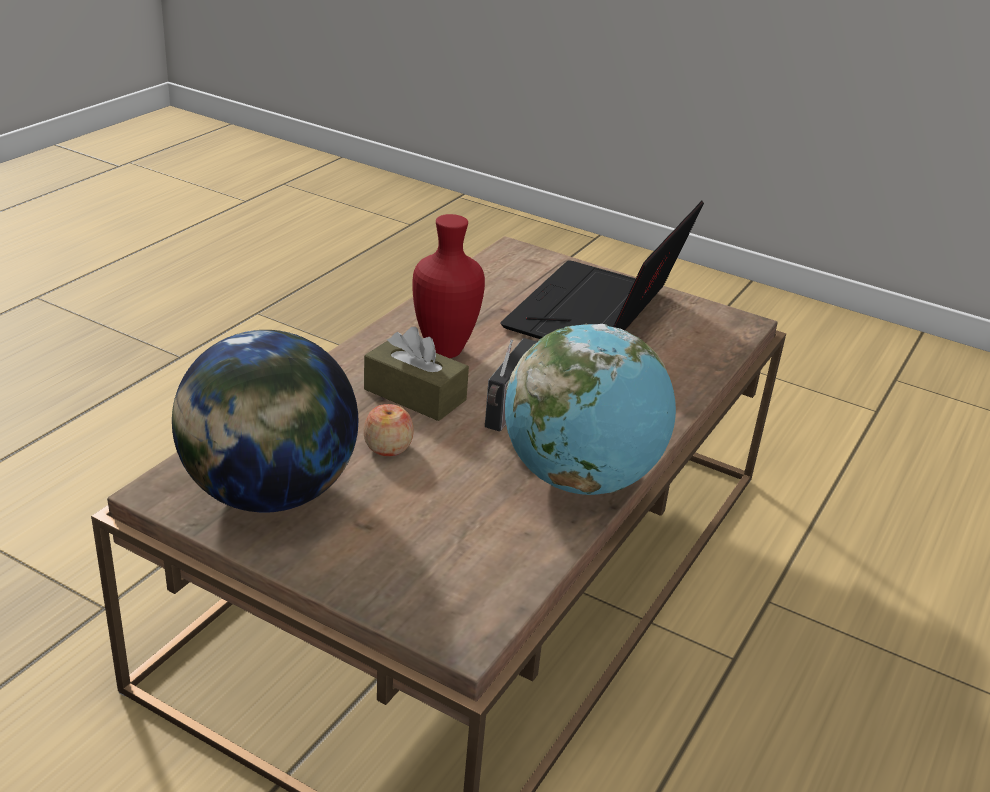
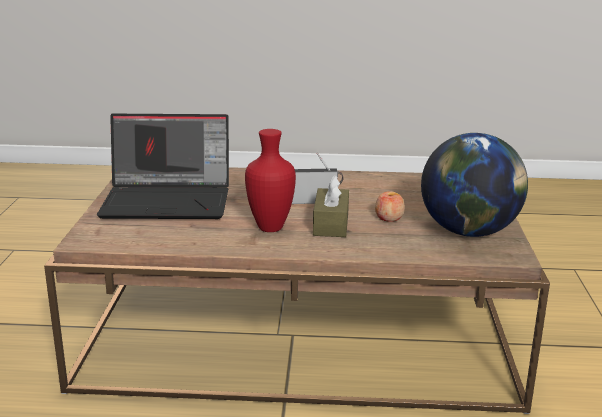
camera: 115 degrees left, 10 degrees down
(581, 479) = (348, 179): globe -> none

